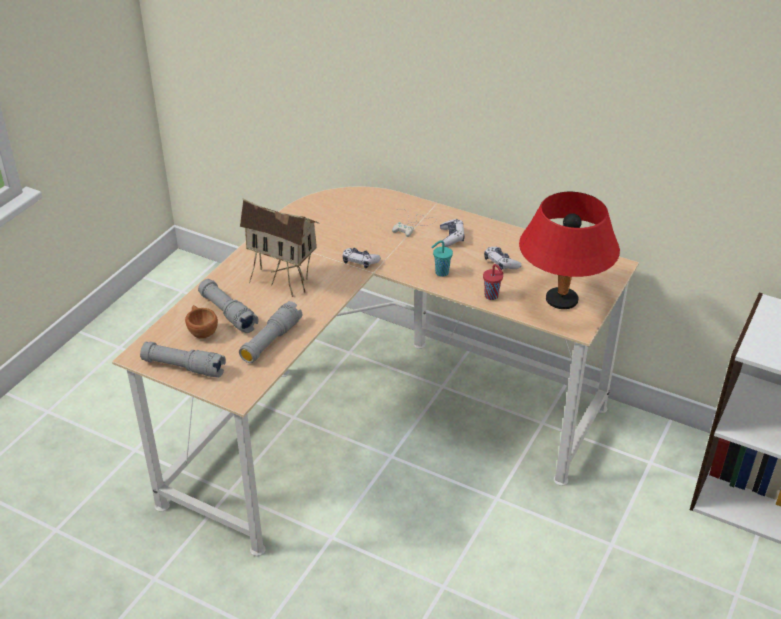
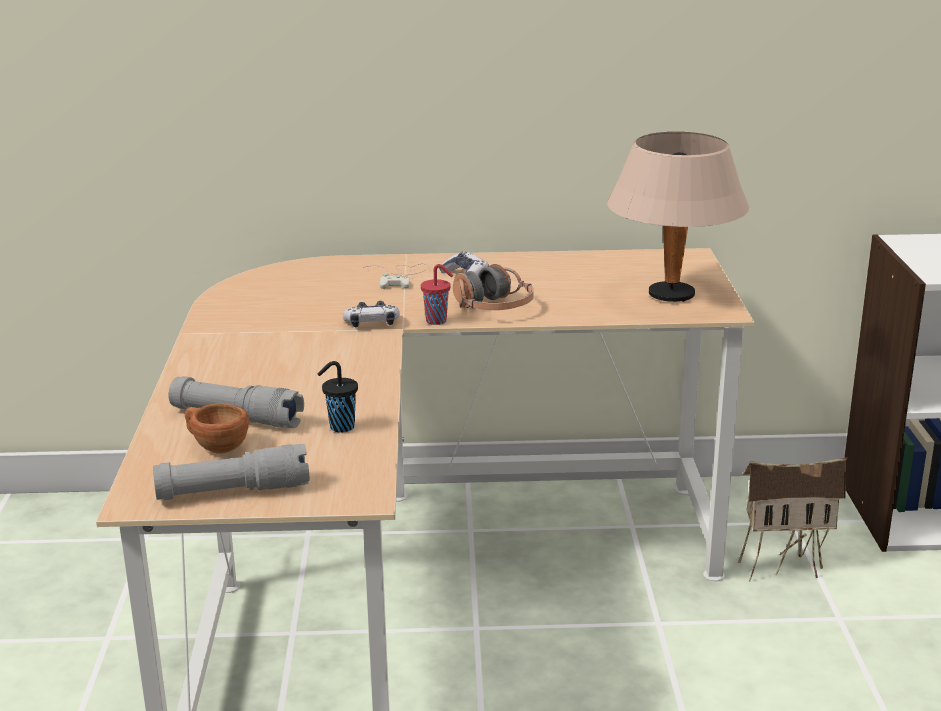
camera: 30 degrees left, 15 degrees down
(271, 341) = (340, 427): grey flashlight -> black cup
(283, 281) = (284, 366): toy house -> toy house (783, 566)
(441, 273) = (493, 308): turquoise cup -> headphones
(492, 296) = (585, 312): red cup -> red cup (437, 321)
(501, 263) = (556, 283): game controller -> none
(562, 300) = (671, 295): red table lamp -> beige table lamp

